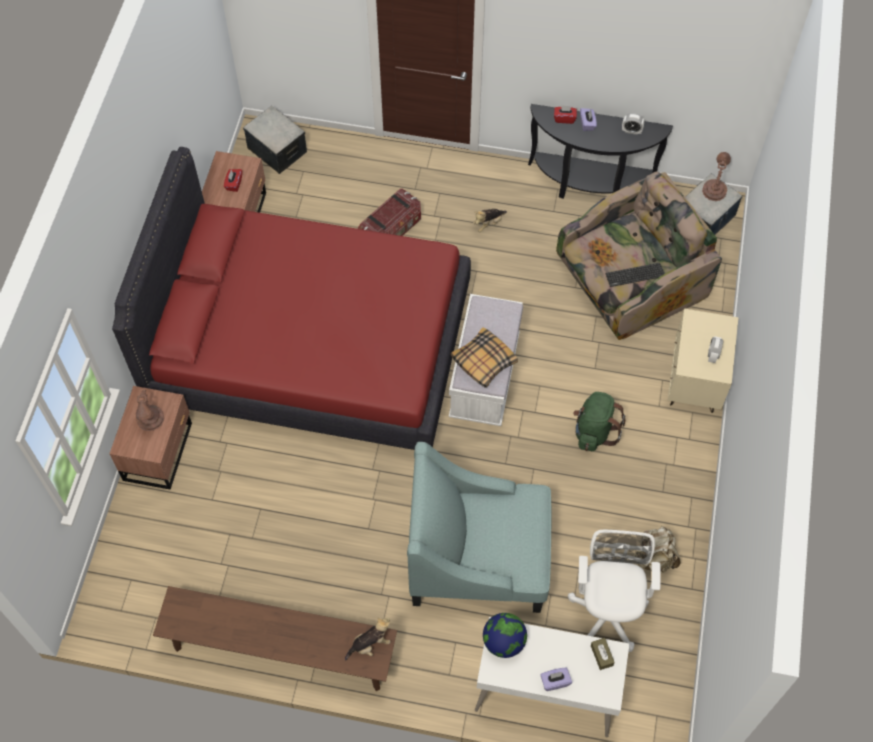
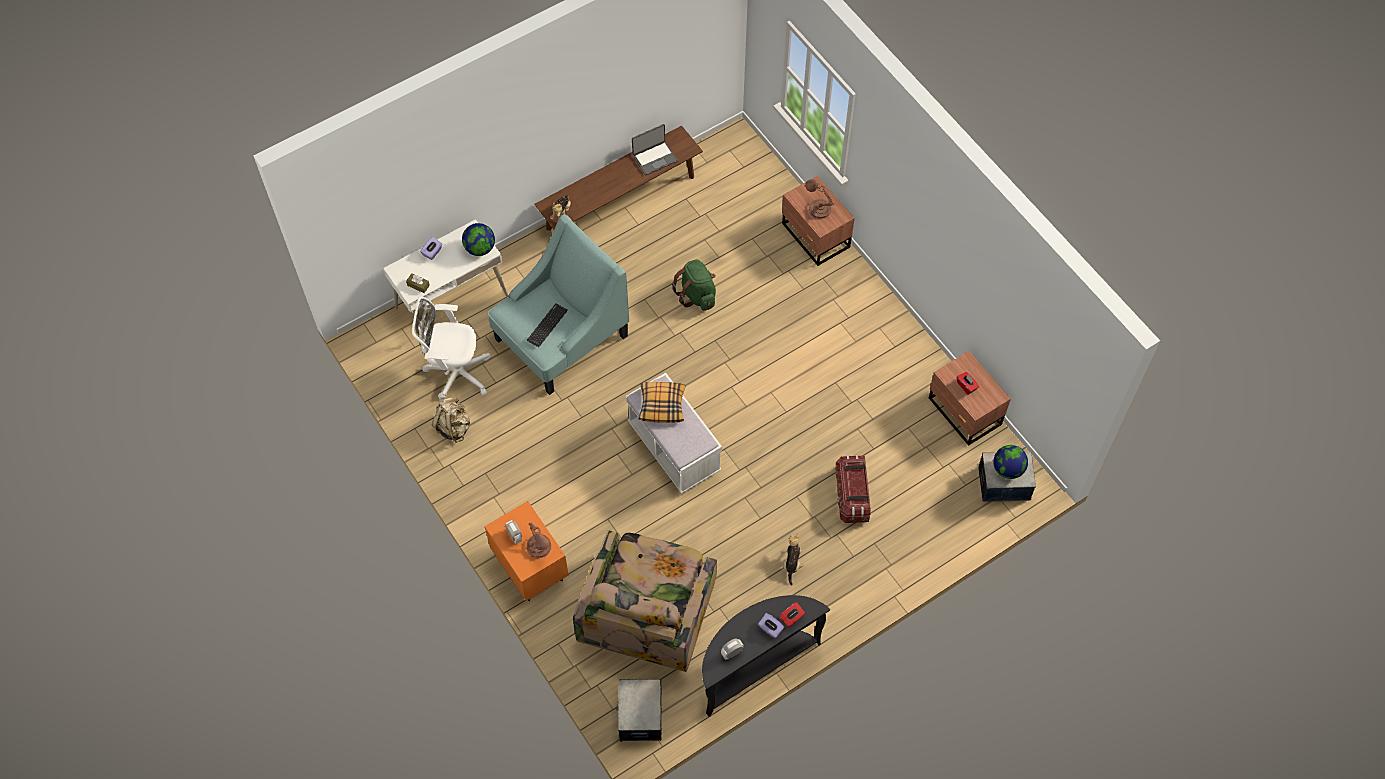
camera: 135 degrees right, 0 degrees up
(219, 621) = (654, 158): none -> laptop
(274, 129) = (1008, 469): none -> globe
(311, 348) = (804, 370): red bed -> none
(594, 431) = (566, 474): green backpack -> green backpack (696, 295)
(607, 611) = (455, 372): white office chair -> white office chair turned 135 degrees clockwise
(635, 275) = (628, 567): keyboard -> keyboard (547, 325)
(694, 382) = (530, 568): beige nightstand -> orange nightstand
(714, 189) = (644, 715): brown table lamp -> brown table lamp (540, 548)

